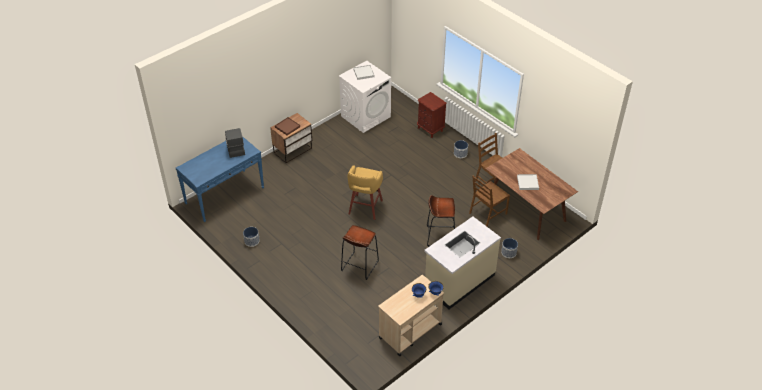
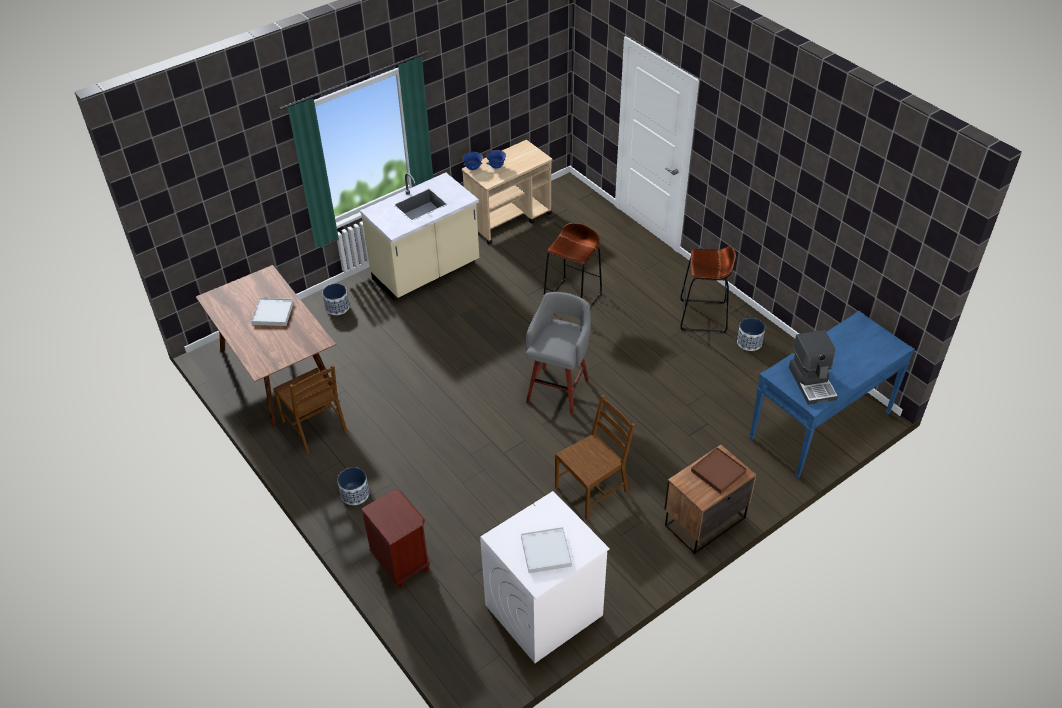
camera: 175 degrees left, 0 degrees up
(365, 208) = (558, 389): yellow stool -> grey stool
(440, 236) = (437, 336): brown stool -> brown stool (703, 316)
(487, 213) = (347, 370): brown chair -> brown chair (592, 489)

